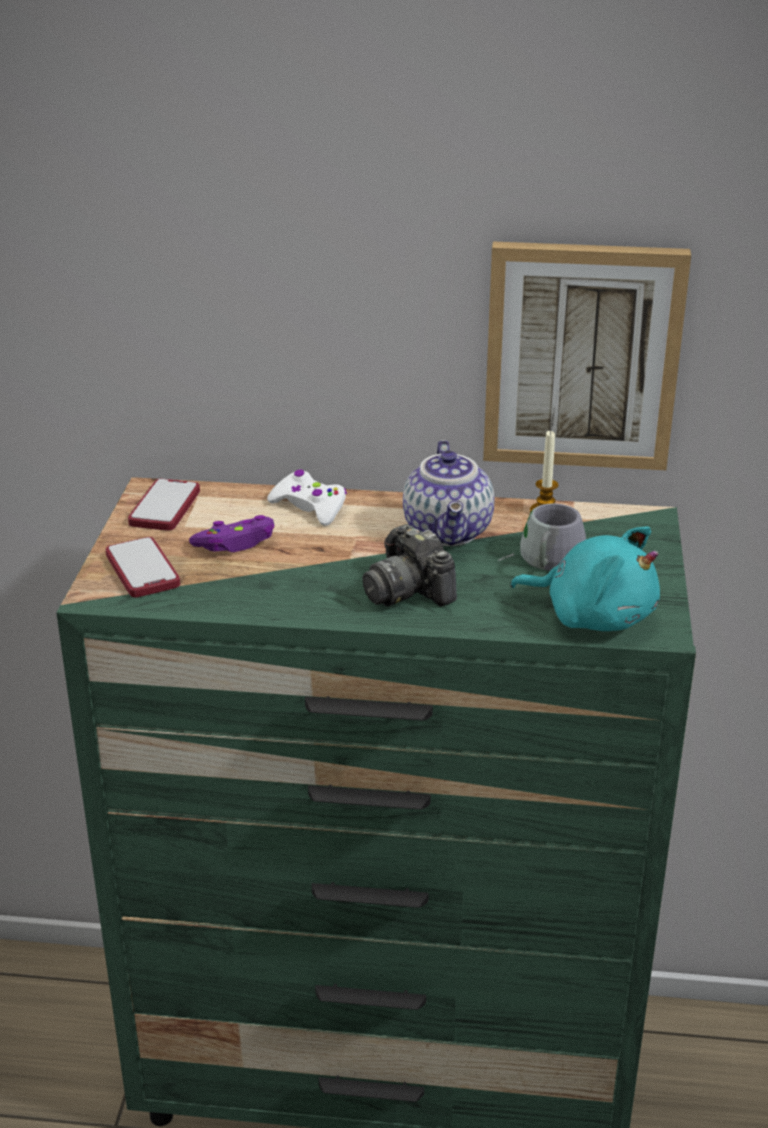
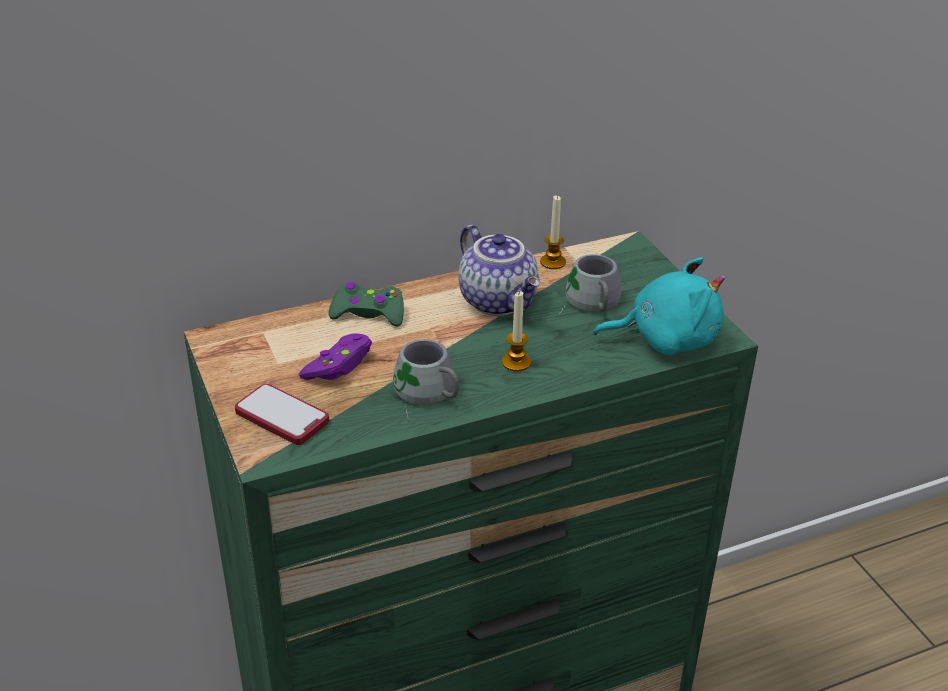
camera: 30 degrees left, 5 degrees up
(165, 507) = (244, 351): phone -> none
(289, 591) = (425, 394): none -> grey mug
(309, 507) = (368, 313): white game controller -> green game controller
(408, 590) = (516, 362): camera -> candle
(582, 355) = (562, 126): picture -> none

